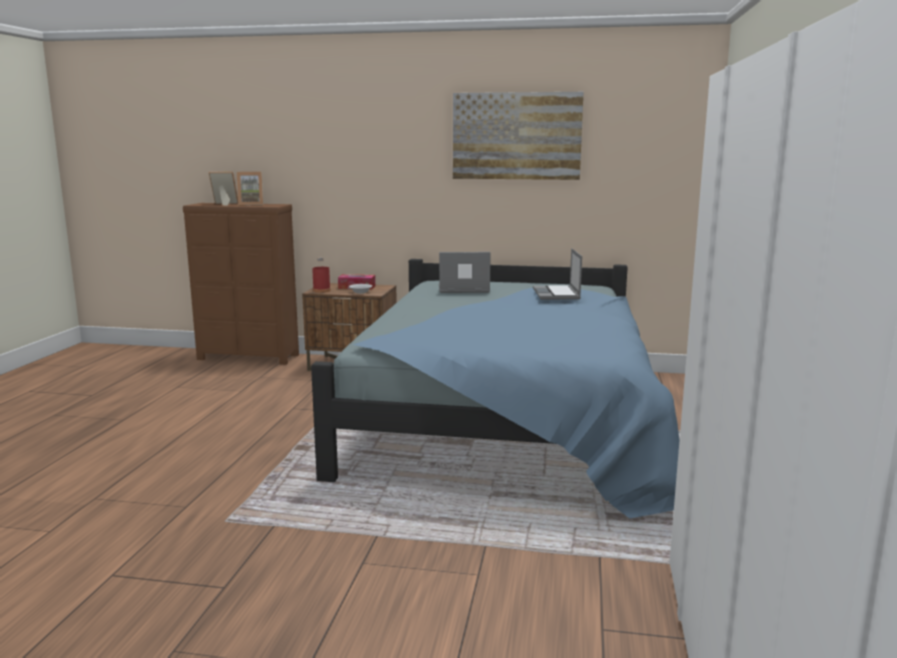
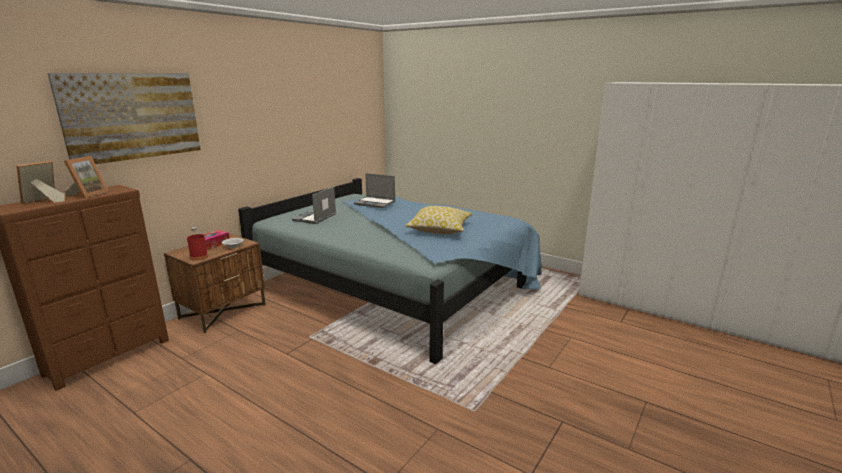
camera: 65 degrees left, 5 degrees up
(488, 330) = (440, 229): none -> pillow
(516, 136) = (294, 101): picture -> picture (133, 116)

